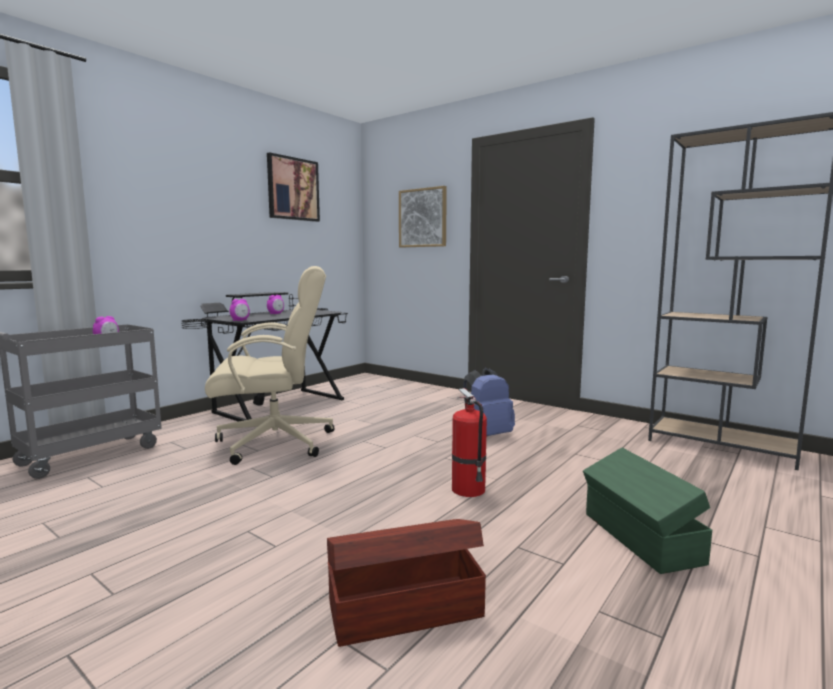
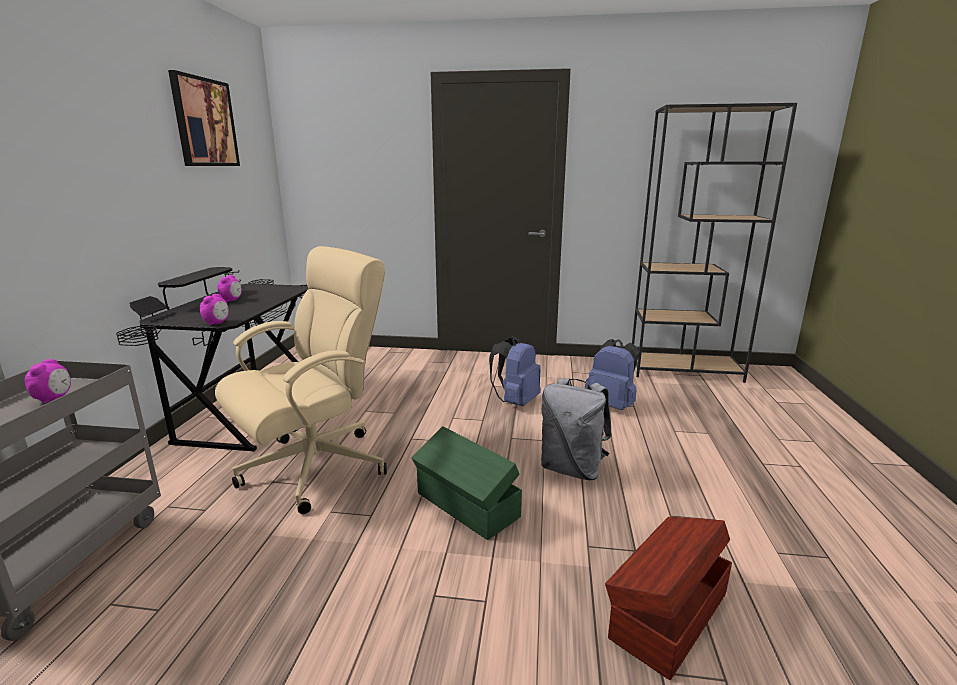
camera: 30 degrees left, 10 degrees up
(423, 218) = (369, 161): picture -> none
(469, 490) = (572, 469): fire extinguisher -> grey backpack
(582, 456) = (611, 405): none -> blue backpack
(640, 538) = (730, 476): green storage box -> green storage box (467, 506)

